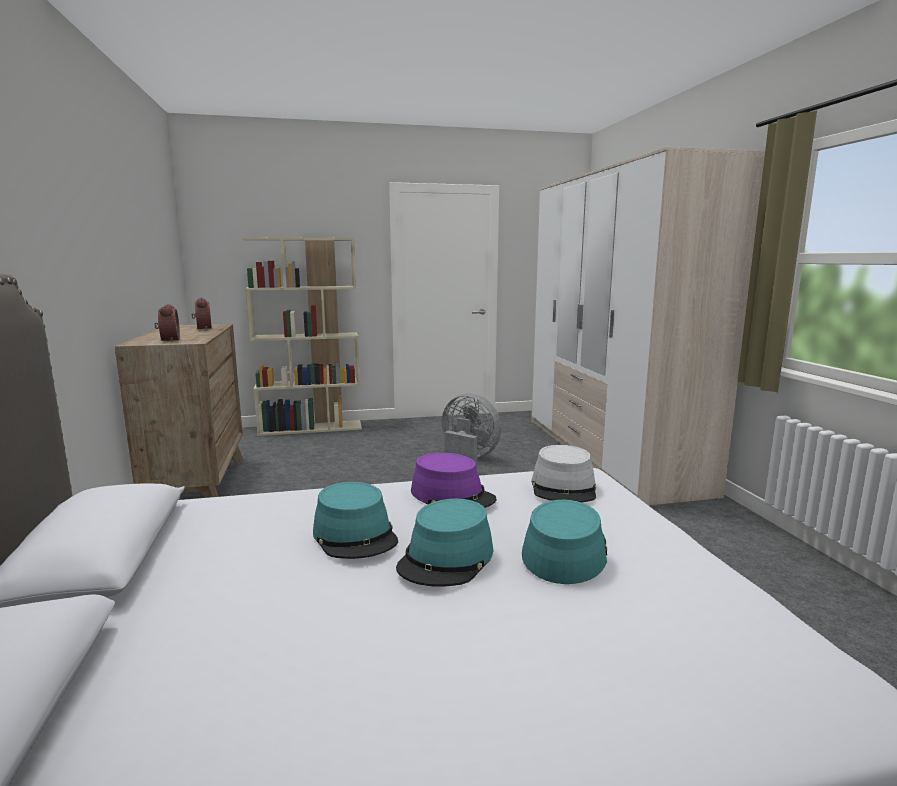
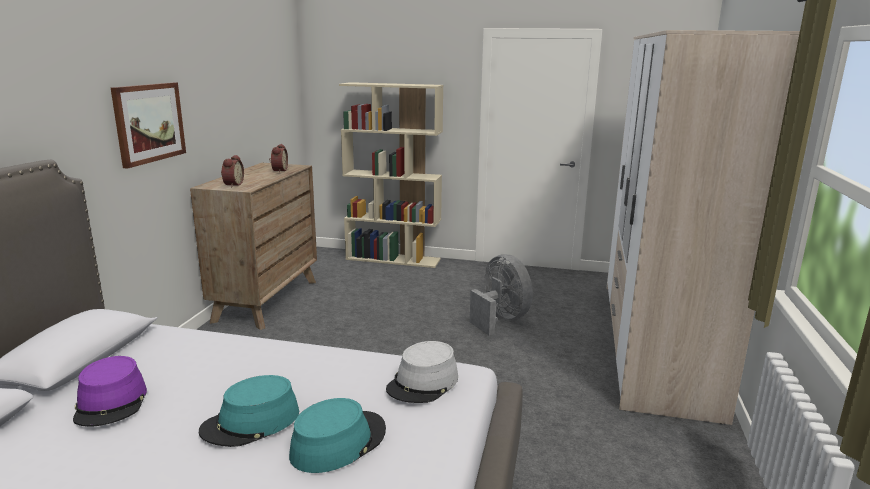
camera: 25 degrees right, 5 degrees up
(74, 254) = (149, 123): none -> picture
(355, 535) = (221, 385): turquoise hat -> none
(452, 496) = (328, 368): purple hat -> purple hat (111, 402)

